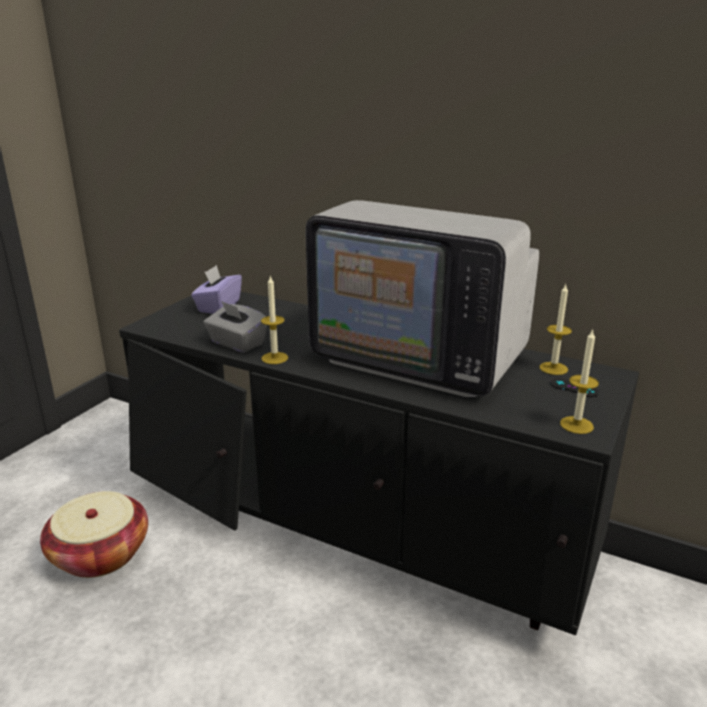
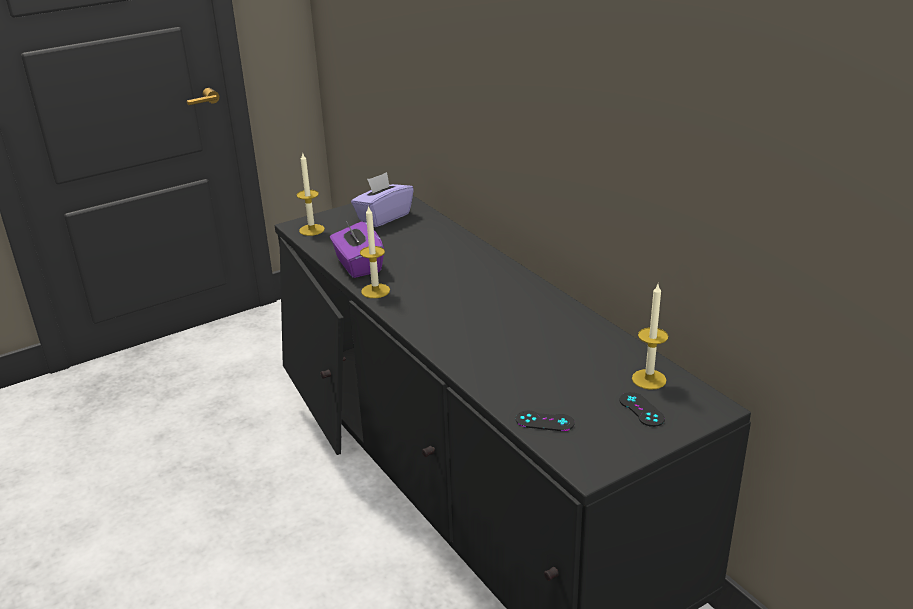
camera: 30 degrees right, 5 degrees up
(100, 554) = (230, 438): basket -> none
(236, 343) = (358, 265): grey tissue box -> purple tissue box
(419, 358) = (514, 328): television -> none
(520, 414) = (545, 421): none -> black game controller
(576, 425) = (588, 452): candle -> candle (311, 230)

